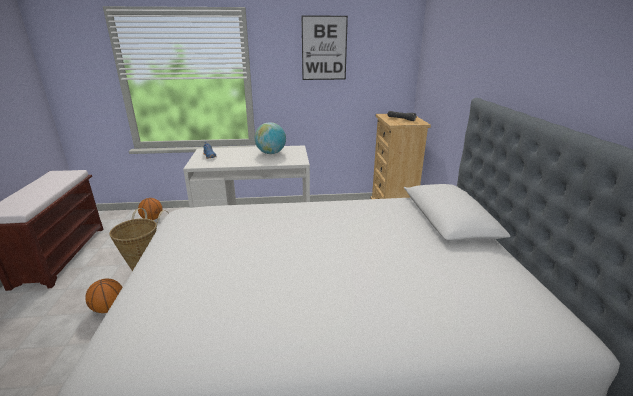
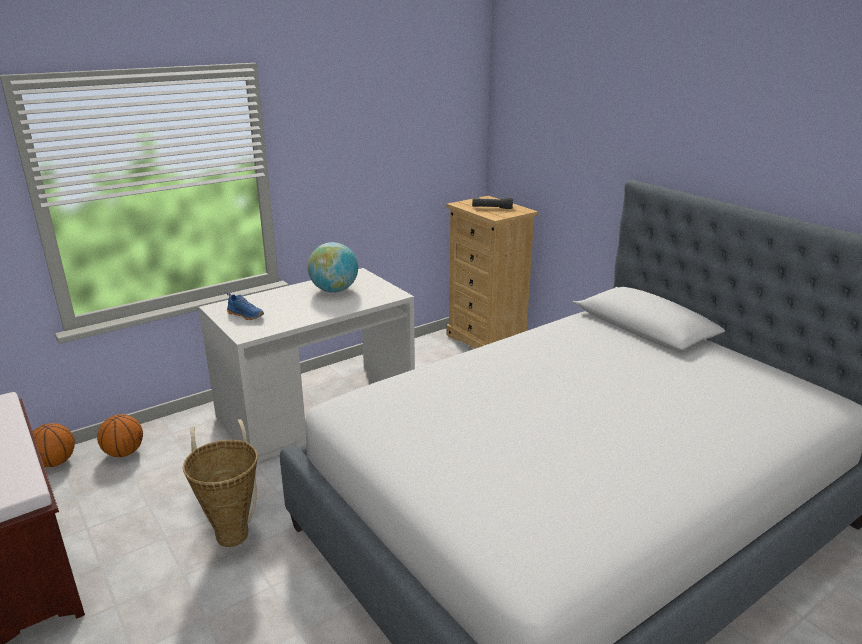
camera: 30 degrees left, 0 degrees up
(109, 308) = (234, 598): basketball -> basketball (55, 462)
(324, 48) = (371, 117): picture -> none

